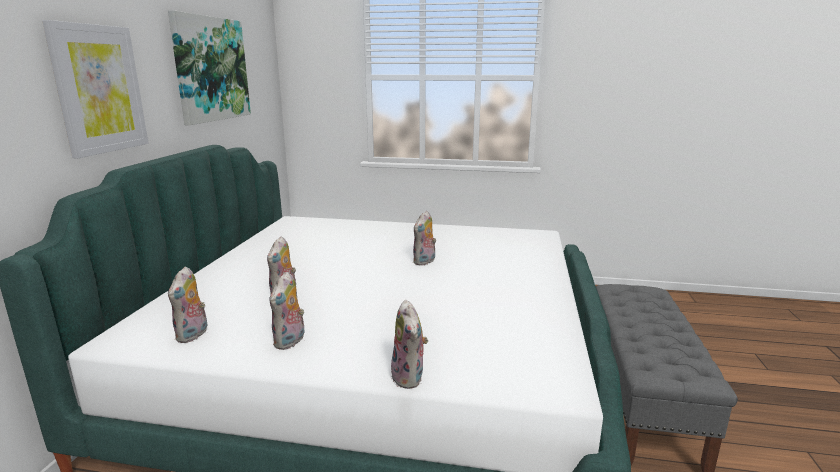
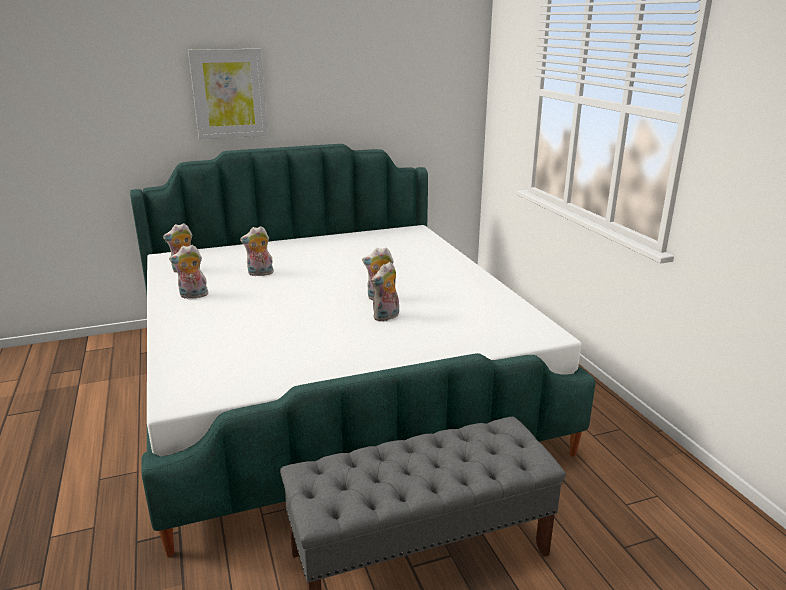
camera: 60 degrees right, 5 degrees up
(211, 69) = (363, 77): picture -> none
(410, 377) = (166, 342): plush toy -> plush toy (386, 317)

